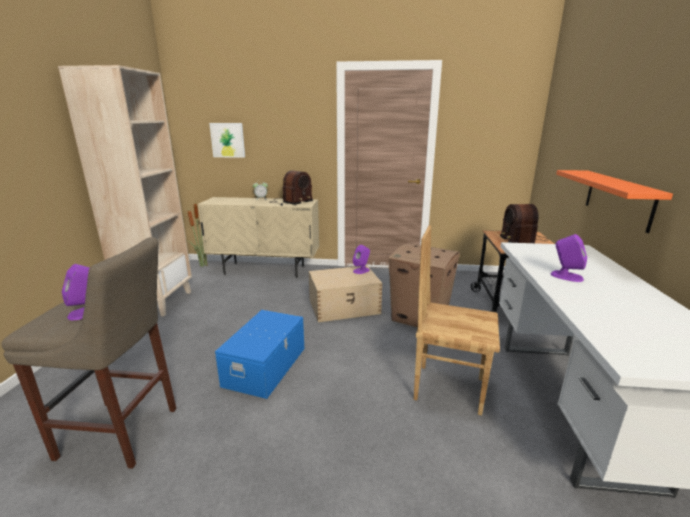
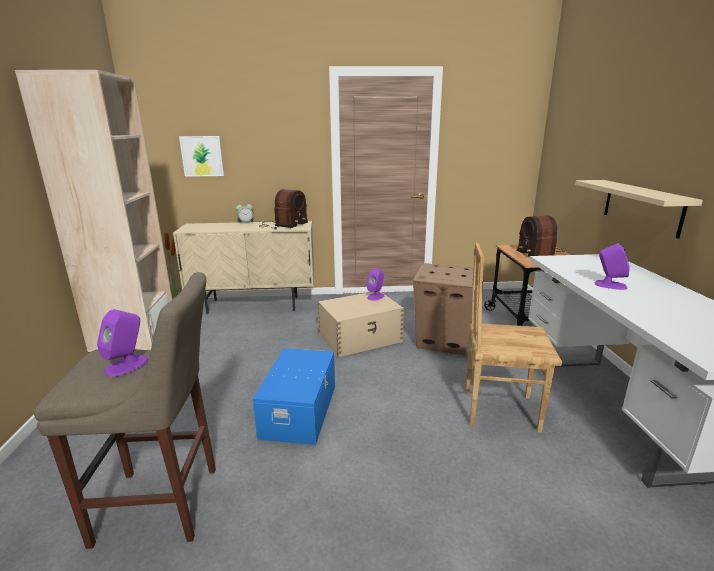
camera: 10 degrees left, 0 degrees up
(618, 199) = (641, 206): orange shelf -> beige shelf

